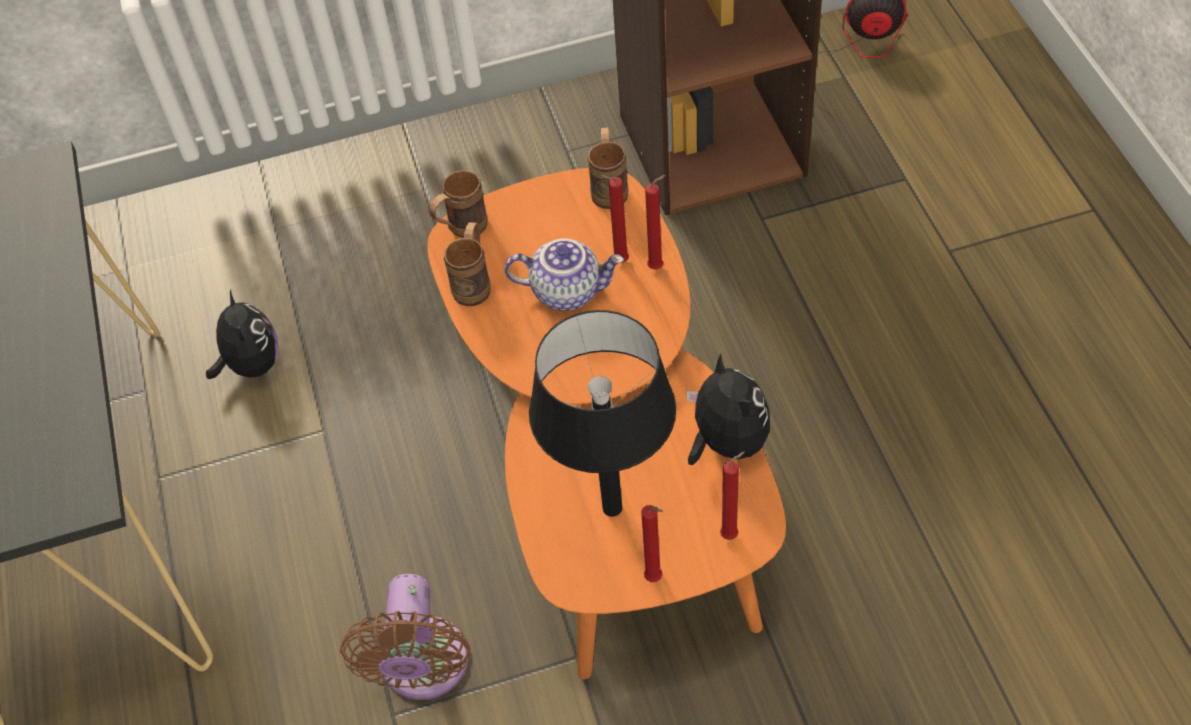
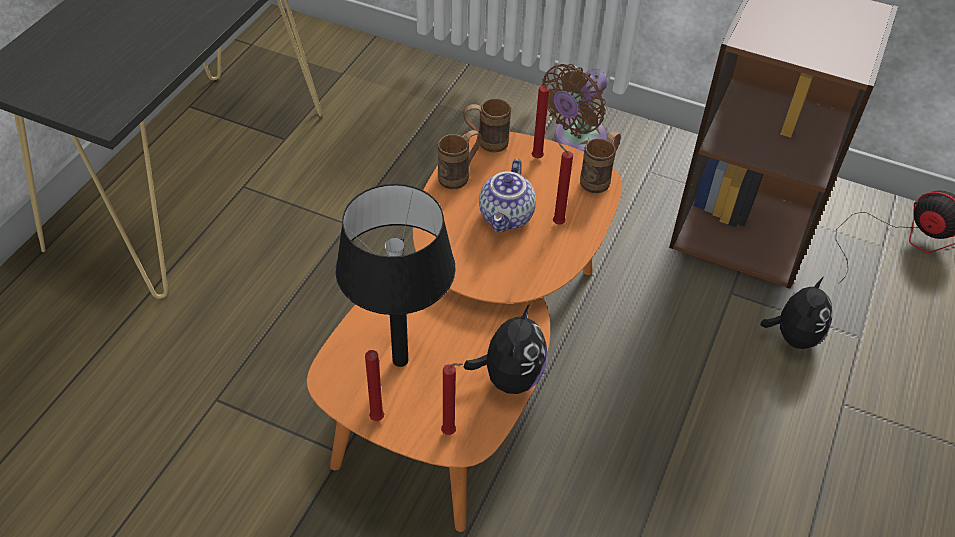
camera: 35 degrees right, 5 degrees down
(252, 364) = (349, 164): plush toy -> plush toy (793, 336)
(424, 669) = (257, 389): brown fan -> brown fan (576, 140)
(567, 290) = (507, 217): teapot -> teapot turned 60 degrees clockwise
(658, 267) = (577, 243): red candle -> red candle (539, 158)

